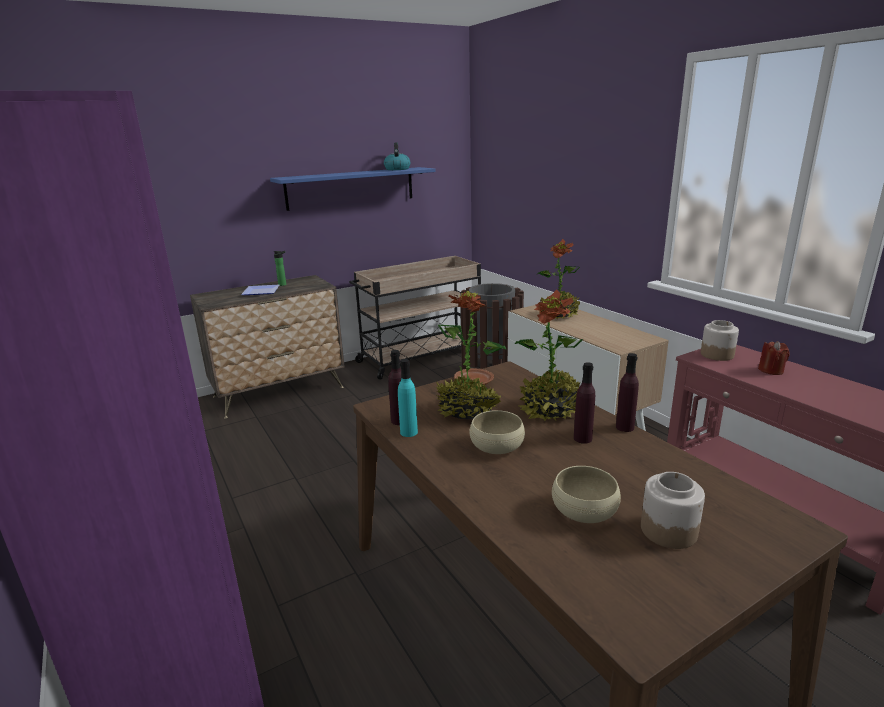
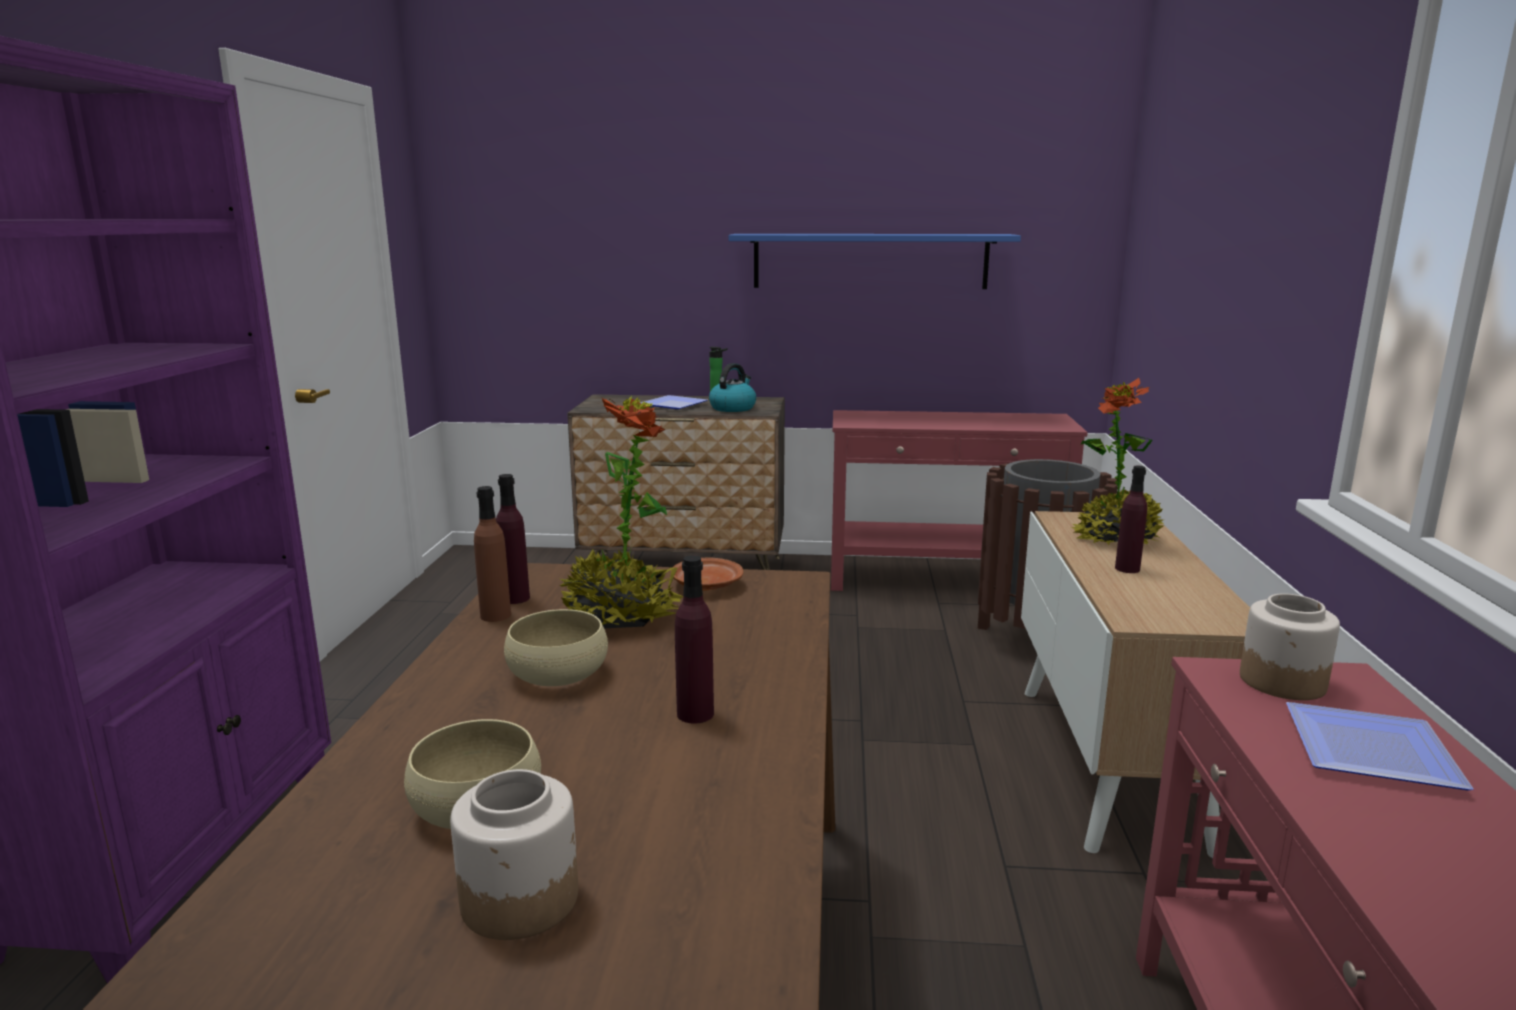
camera: 35 degrees right, 5 degrees down
(397, 169) = (953, 233): kettle -> kettle (733, 408)
(409, 432) = (495, 615): turquoise bottle -> brown bottle
(420, 357) = (945, 579): beige cart -> red console table
(550, 409) = (740, 656): potted plant -> none
(624, 427) = (799, 726): purple bottle -> purple bottle (1127, 569)
(771, 370) = (1366, 753): red candle -> plate

